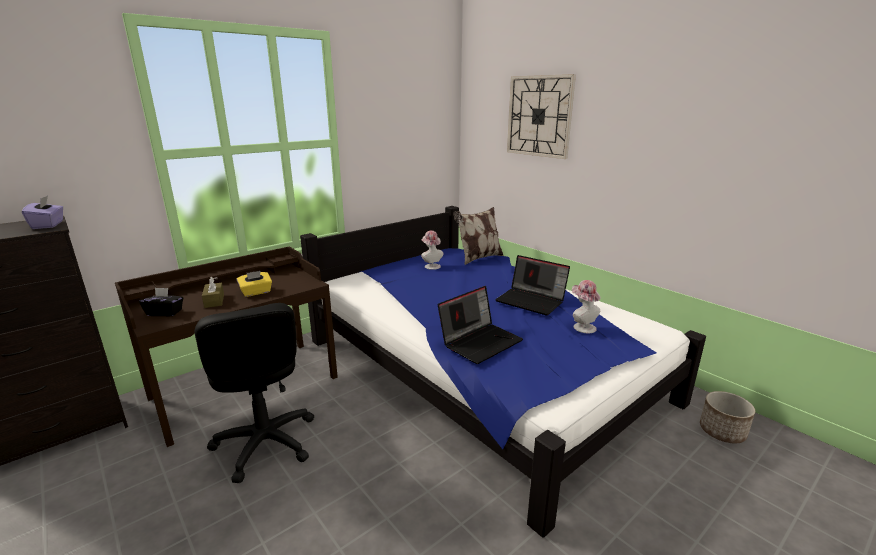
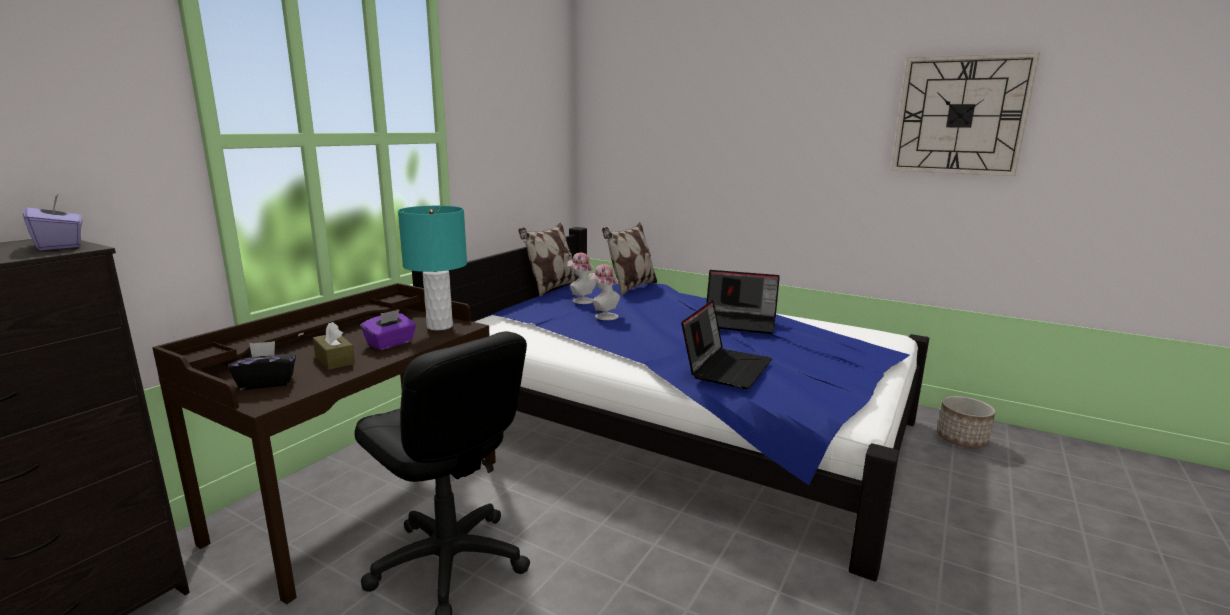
camera: 20 degrees left, 5 degrees down
(256, 292) = (391, 344): yellow tissue box -> purple tissue box
(297, 282) = (439, 326): none -> turquoise table lamp
(421, 252) = (551, 288): none -> pillow
(539, 116) = (691, 109): wall clock -> wall clock (960, 115)
(582, 326) = (817, 340): hat -> hat (603, 316)

